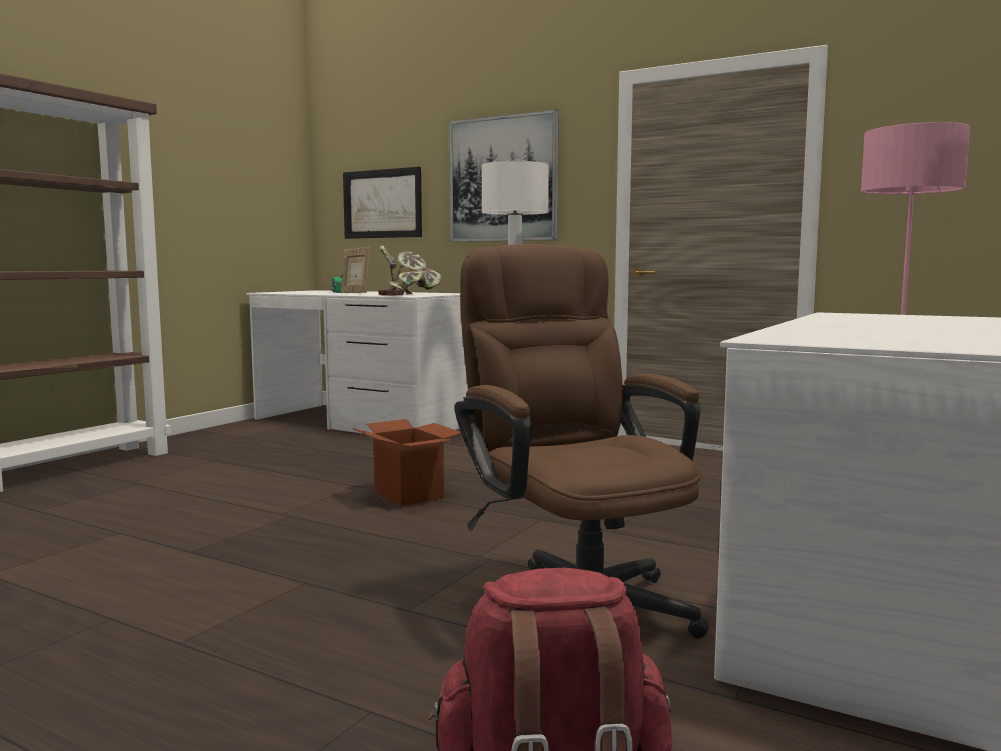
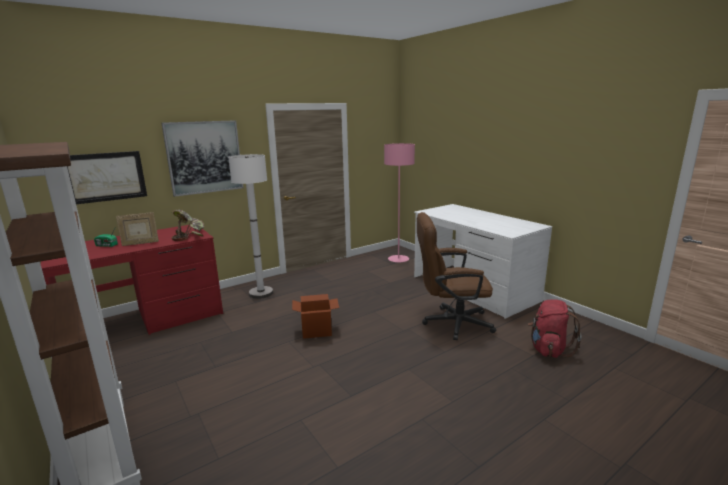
camera: 65 degrees left, 10 degrees up
(363, 421) = (147, 321): white desk -> red desk

